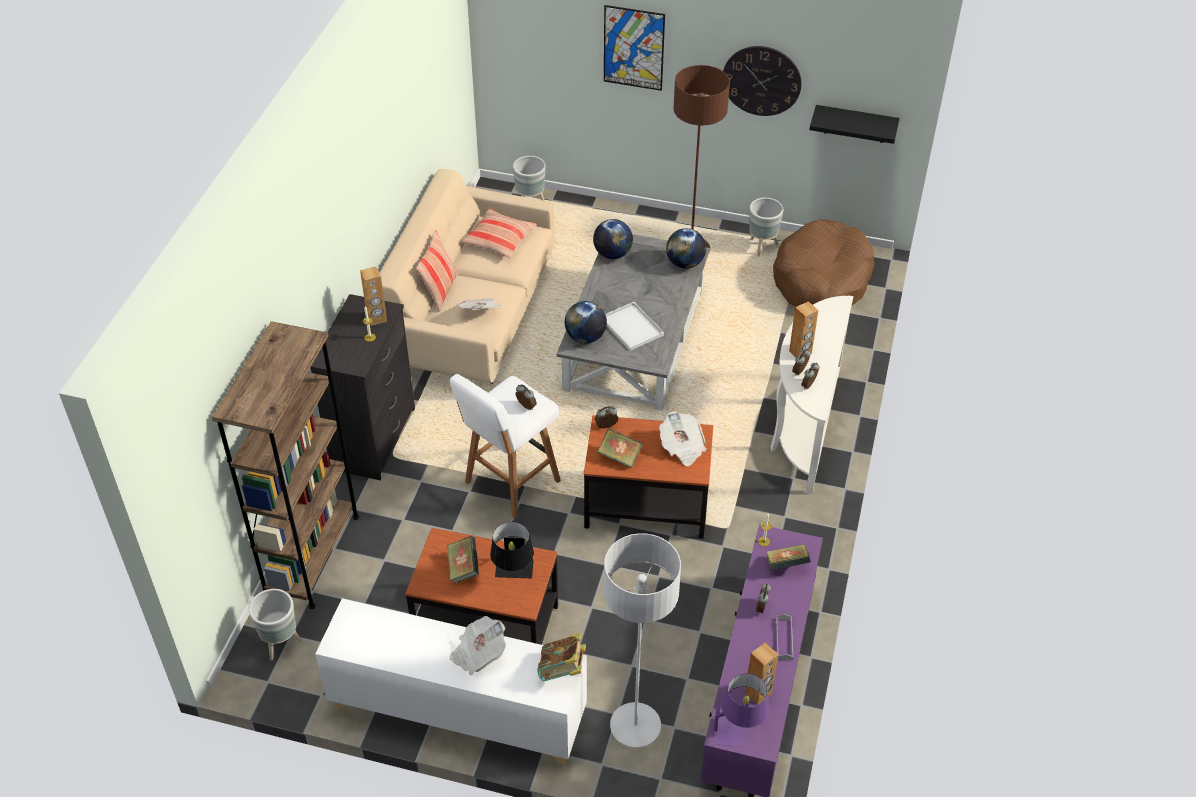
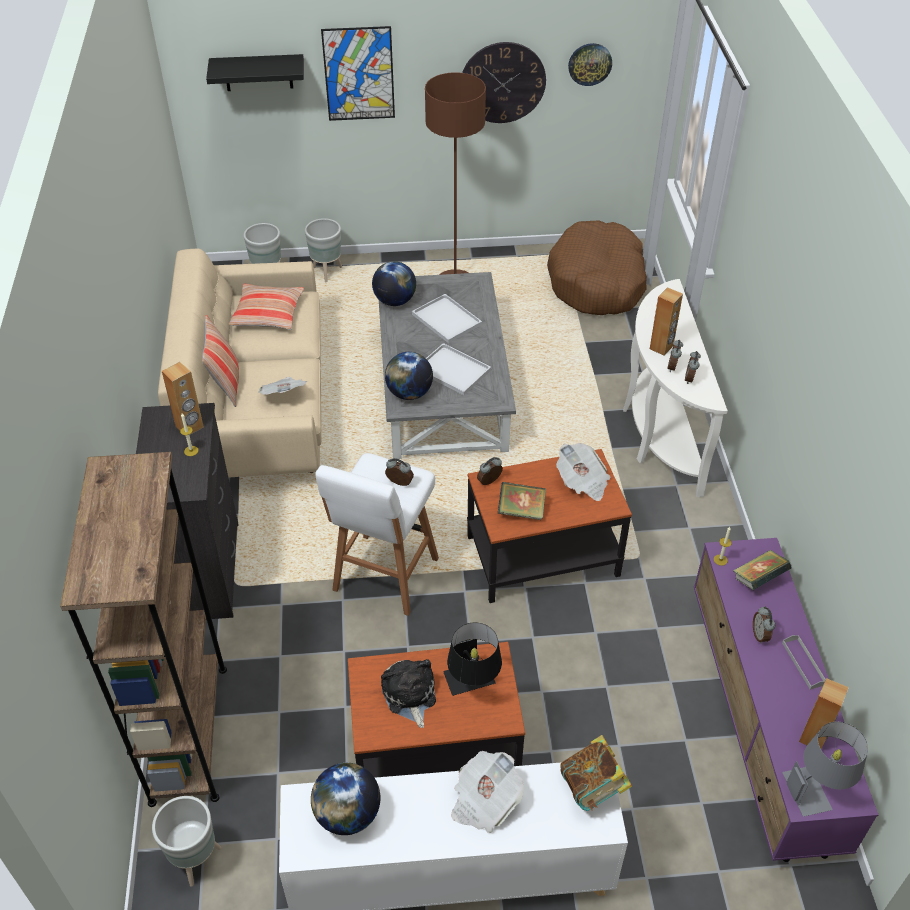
camera: 20 degrees left, 0 degrees up
(463, 567) = (409, 696): book -> plush toy
(635, 726) = (659, 817): grey floor lamp -> none
(649, 282) = (448, 320): none -> white tray
(685, 263) = (474, 293): globe -> globe (347, 814)
(739, 728) = (817, 788): purple table lamp -> grey table lamp
(762, 247) = (524, 265): grey planter -> grey planter (327, 272)
(843, 80) = (590, 64): none -> wall clock
(855, 124) = (604, 111): black shelf -> black shelf (258, 72)

